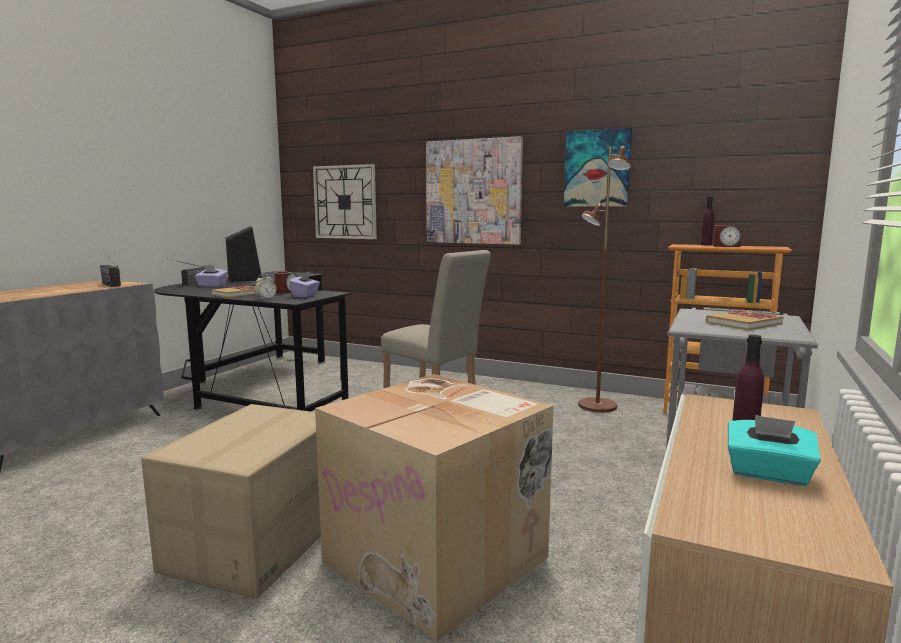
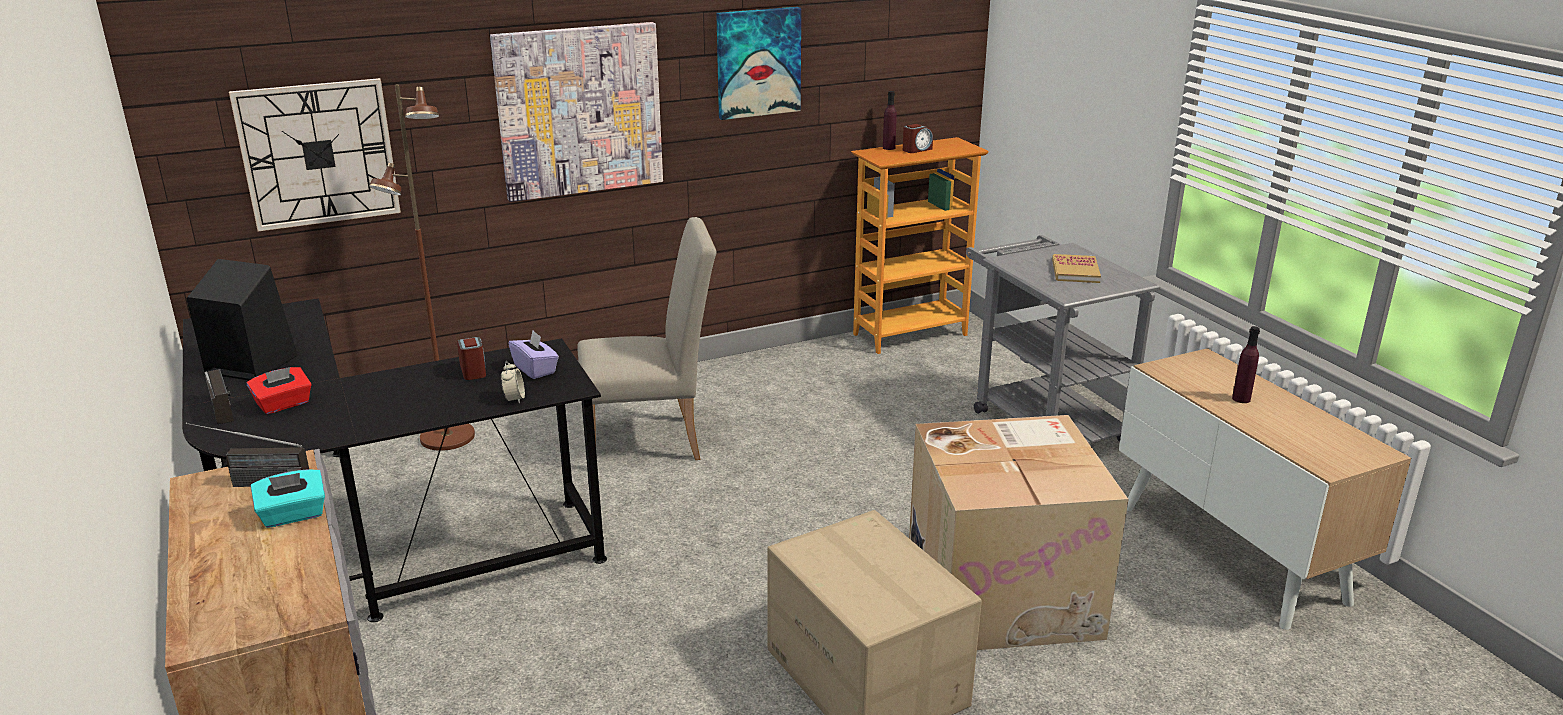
camera: 50 degrees left, 15 degrees up
(212, 286) = (283, 404): purple tissue box -> red tissue box
(237, 294) = (425, 406): book -> none
(596, 406) = (813, 371): brown floor lamp -> brown floor lamp (447, 438)
(768, 474) = (1289, 418): turquoise tissue box -> turquoise tissue box (293, 515)

